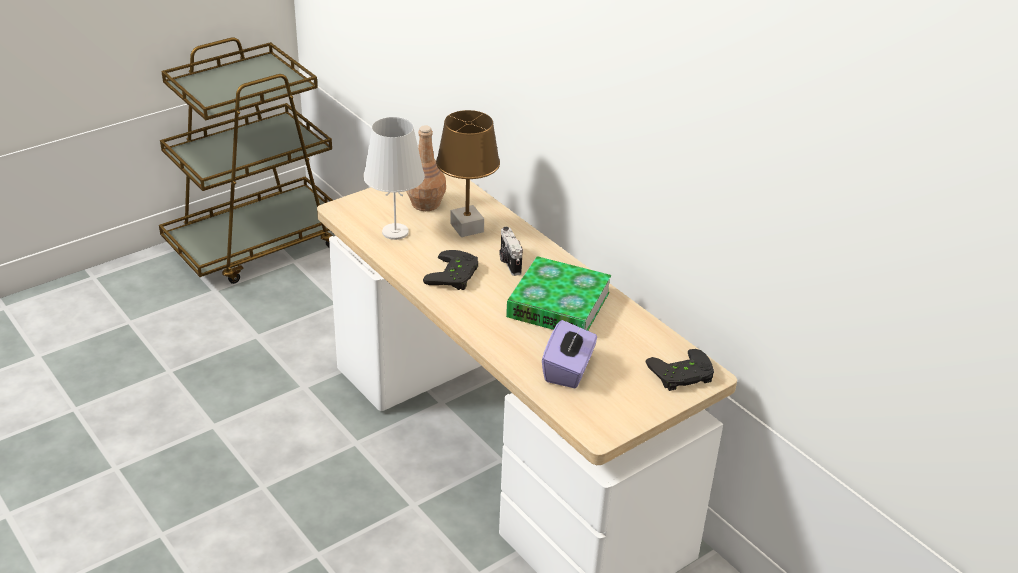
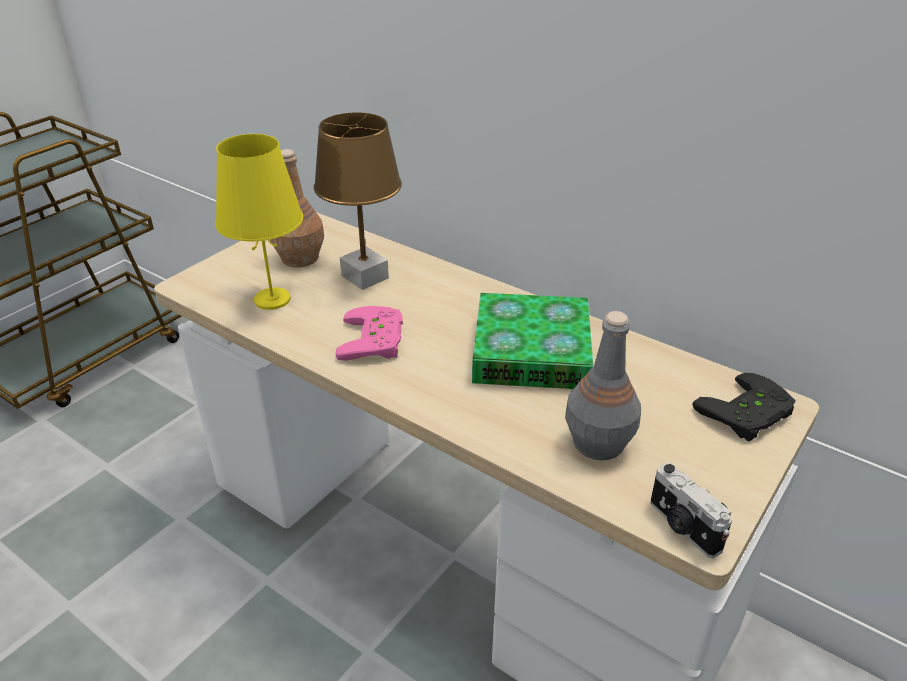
camera: 15 degrees left, 0 degrees up
(395, 232) = (272, 299): white table lamp -> yellow table lamp
(456, 275) = (376, 340): black game controller -> pink game controller
(509, 262) = (439, 309): camera -> camera (682, 527)
(568, 370) = (597, 442): purple tissue box -> grey bottle

